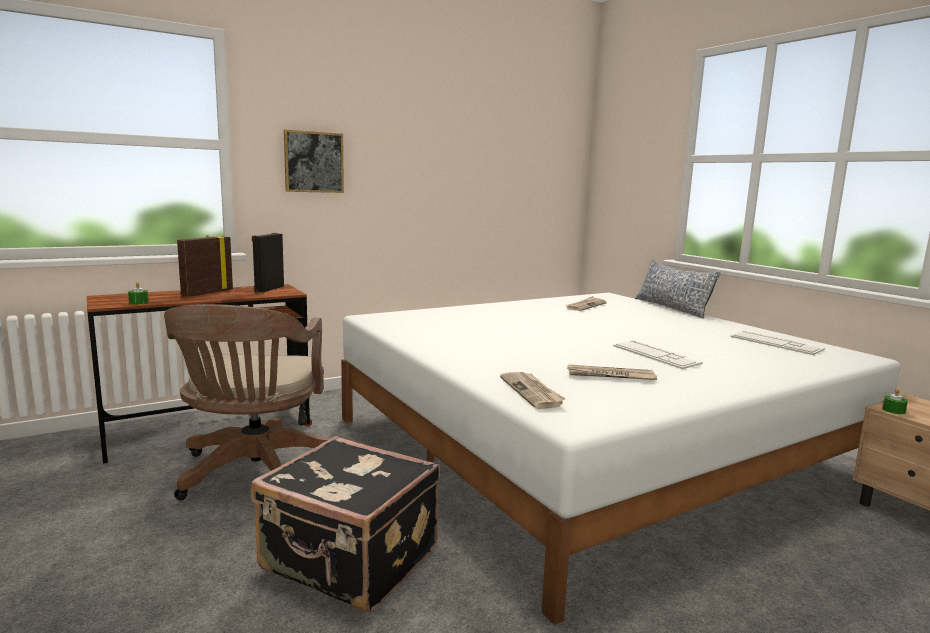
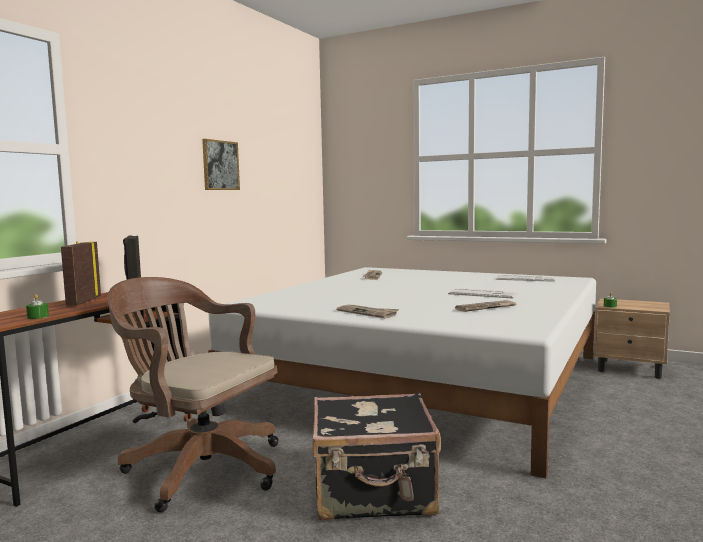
camera: 30 degrees left, 5 degrees down
(254, 474) = (199, 467): brown office chair -> brown office chair turned 150 degrees clockwise
(314, 162) = (139, 166): picture -> picture (220, 165)
(532, 392) = (467, 323): newspaper -> newspaper (368, 313)
(672, 307) = (426, 270): pillow -> none

